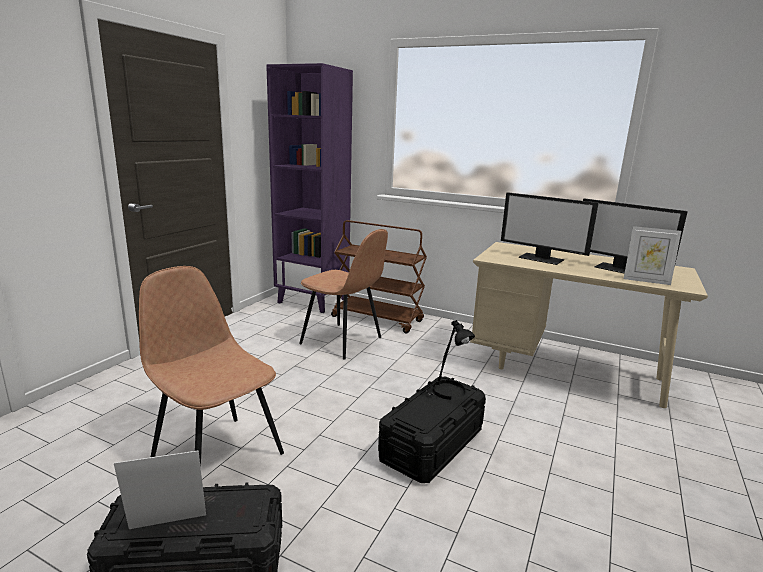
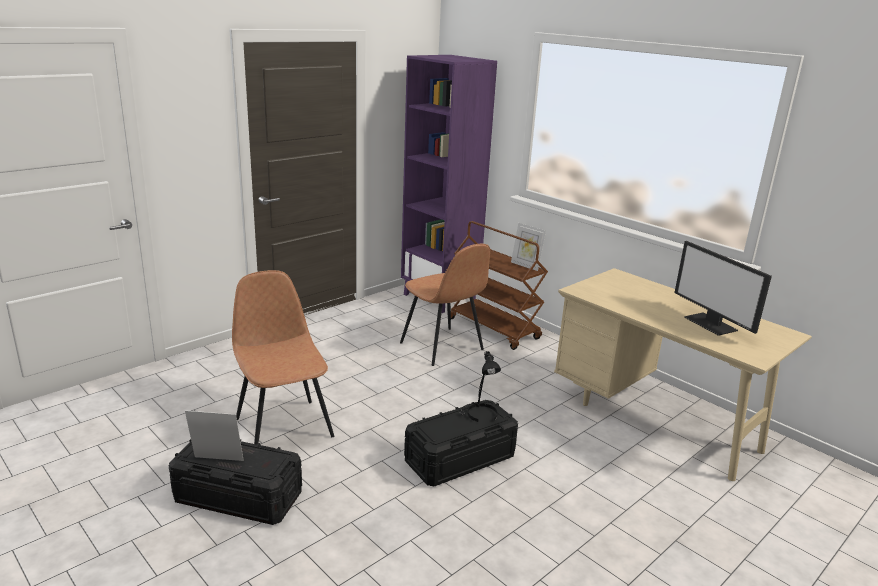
camera: 20 degrees right, 5 degrees up
(542, 258) = (637, 298): monitor -> none
(646, 280) = (719, 342): picture frame -> picture frame (526, 265)

